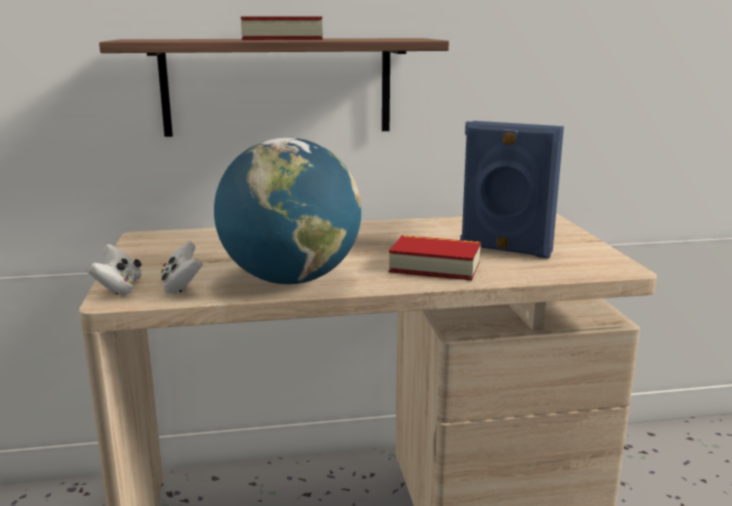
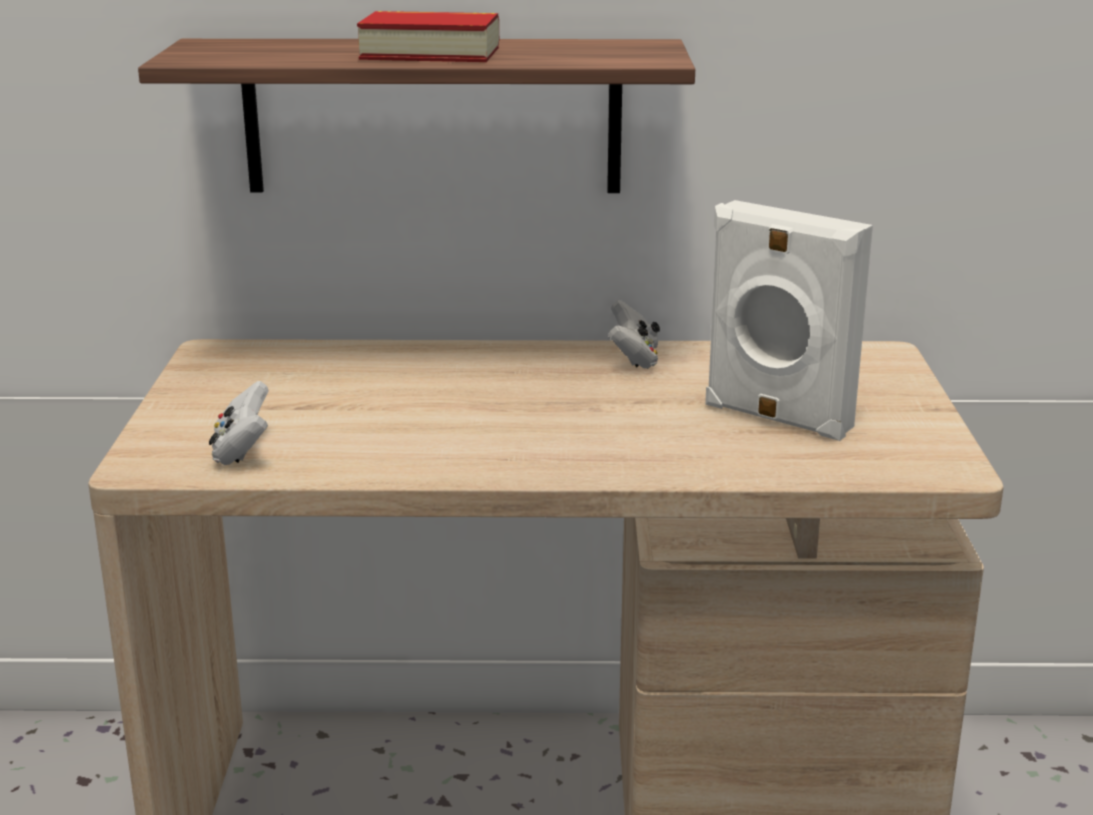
camera: 10 degrees right, 5 degrees up
(118, 288) = (151, 448): white game controller -> white game controller (633, 359)
(290, 280) = (406, 452): globe -> none
(435, 266) = (643, 443): book -> none
(505, 250) = (776, 418): blue speaker -> white speaker

